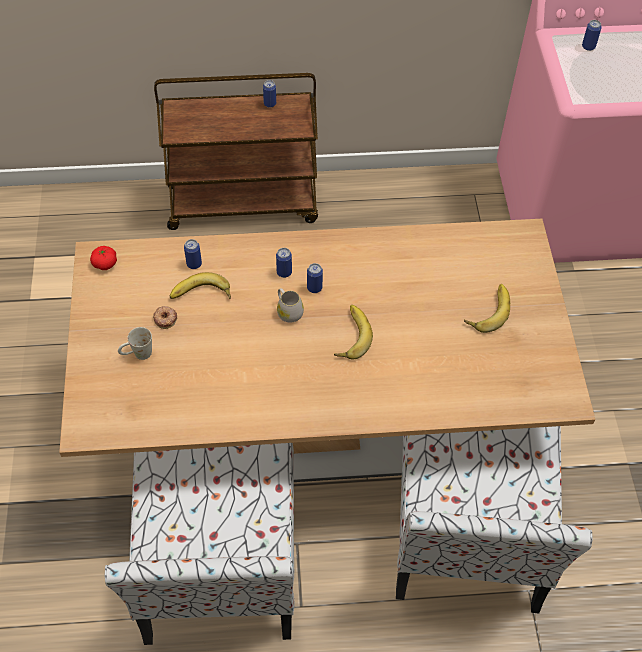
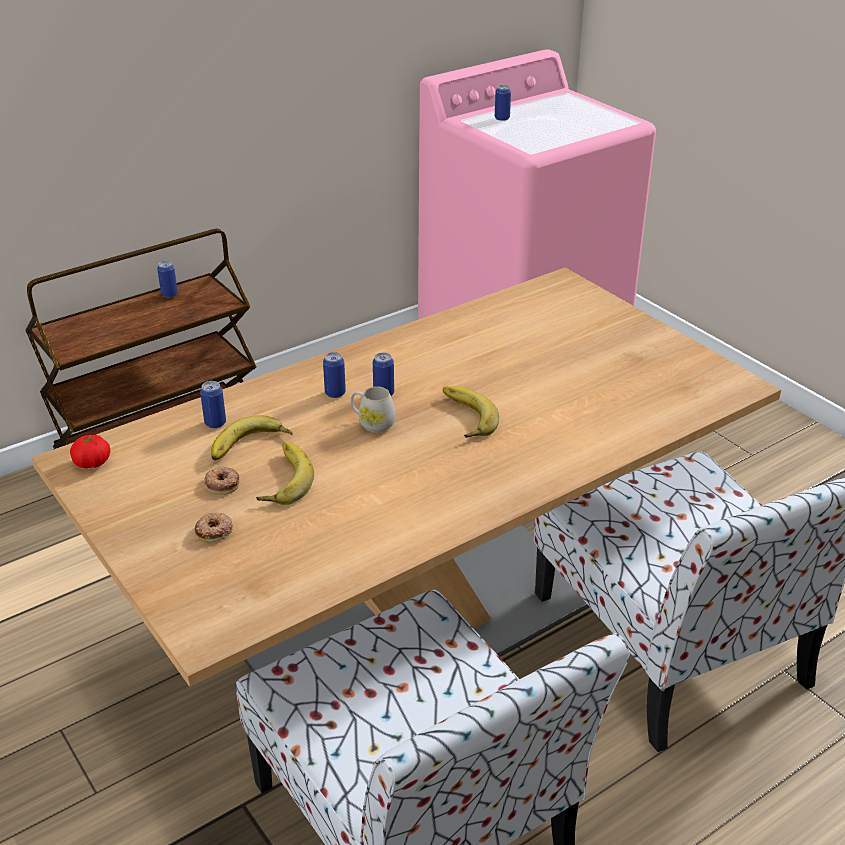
camera: 30 degrees left, 20 degrees down
(137, 354) = (214, 531): white mug -> donut
(487, 310) = (587, 347): banana -> banana (282, 479)

